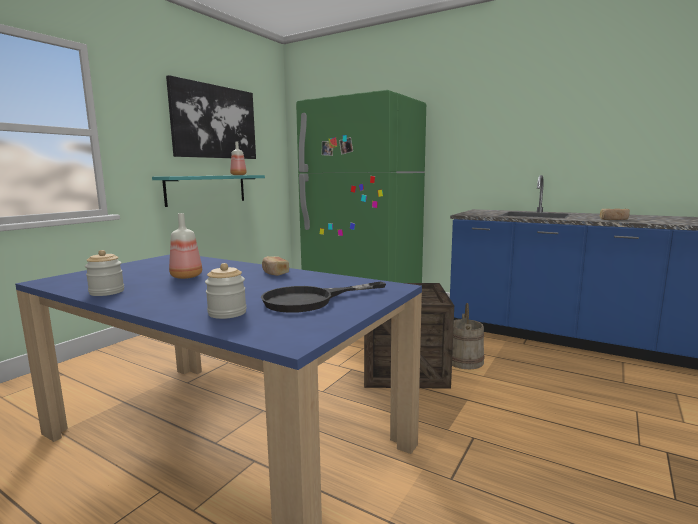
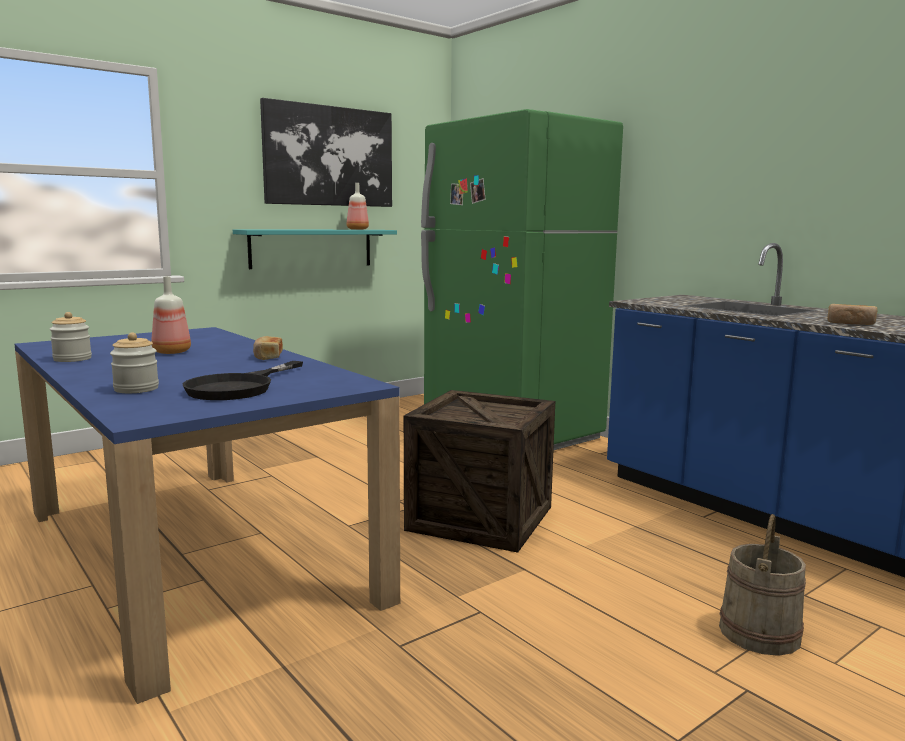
camera: 20 degrees right, 0 degrees up
(310, 300) = (239, 387): black frying pan -> black frying pan turned 60 degrees counterclockwise
(465, 361) = (579, 524): beige bucket -> beige bucket (760, 633)

